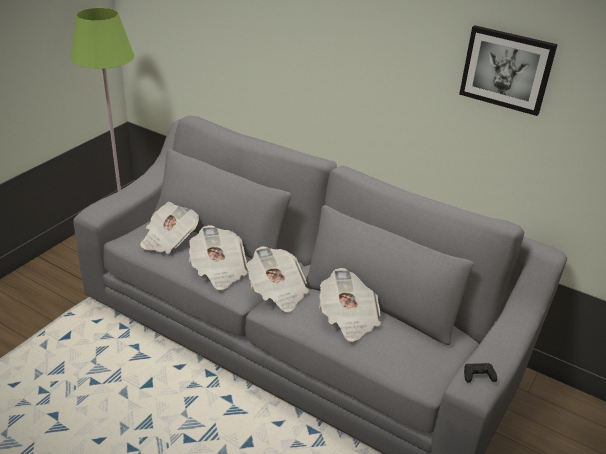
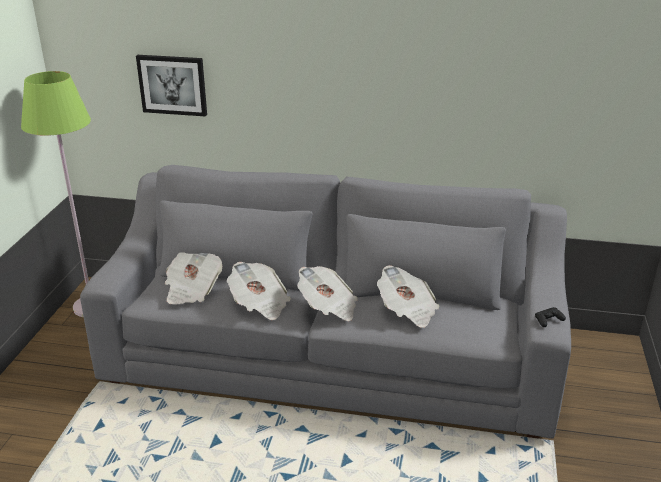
camera: 20 degrees left, 5 degrees down
(506, 69) = (486, 55): picture -> picture (173, 85)

